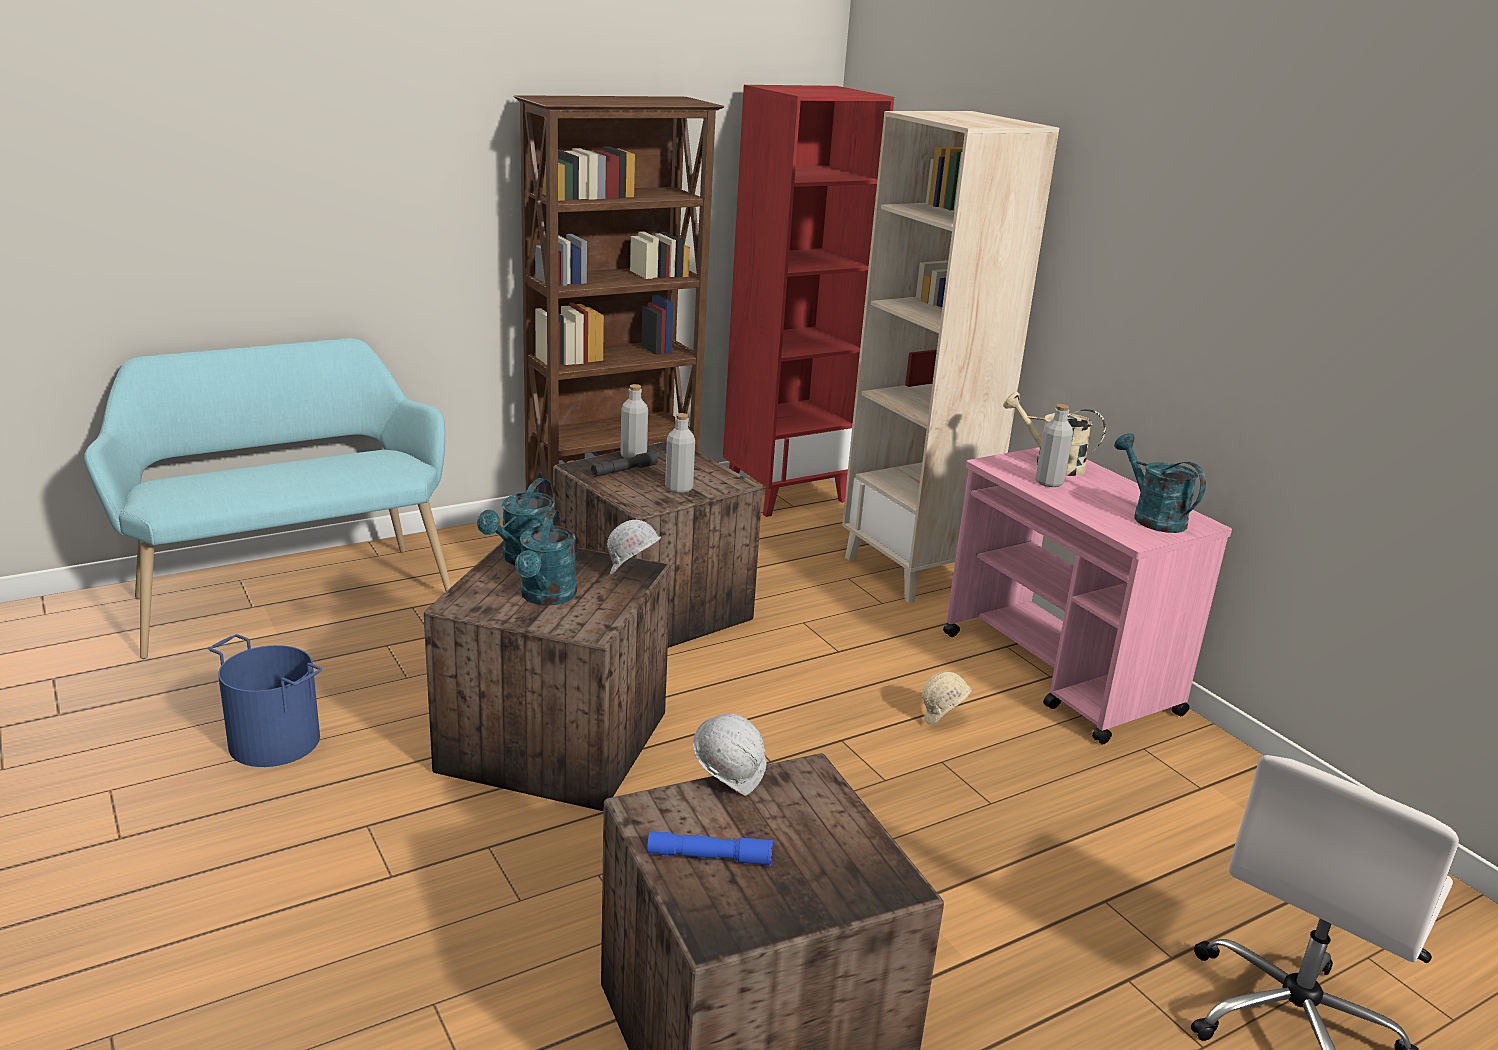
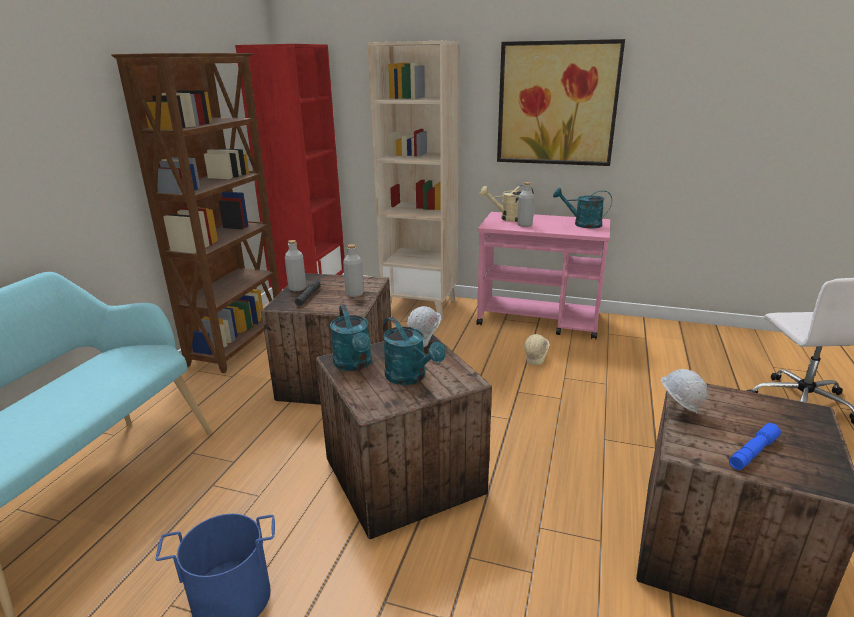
camera: 40 degrees left, 0 degrees up
(1188, 275) = (557, 104): none -> picture

